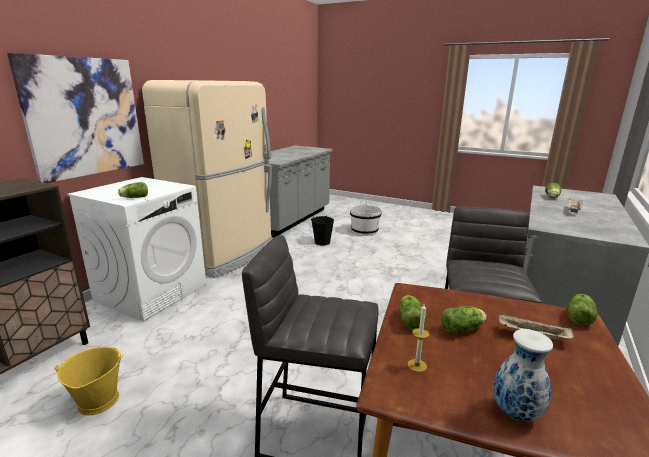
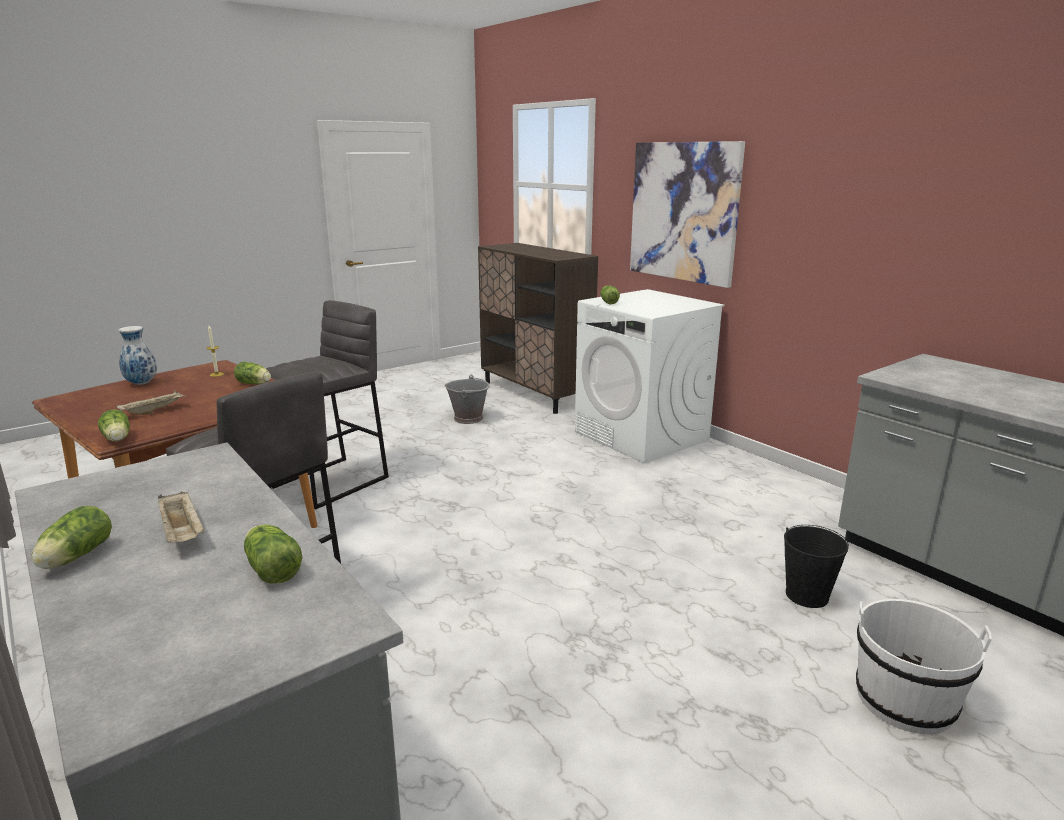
camera: 115 degrees right, 0 degrees up
(97, 401) = (468, 418): yellow bucket -> grey bucket
(224, 254) = (756, 484): beige fridge -> none
(463, 329) = (211, 395): lettuce -> lettuce (74, 558)

